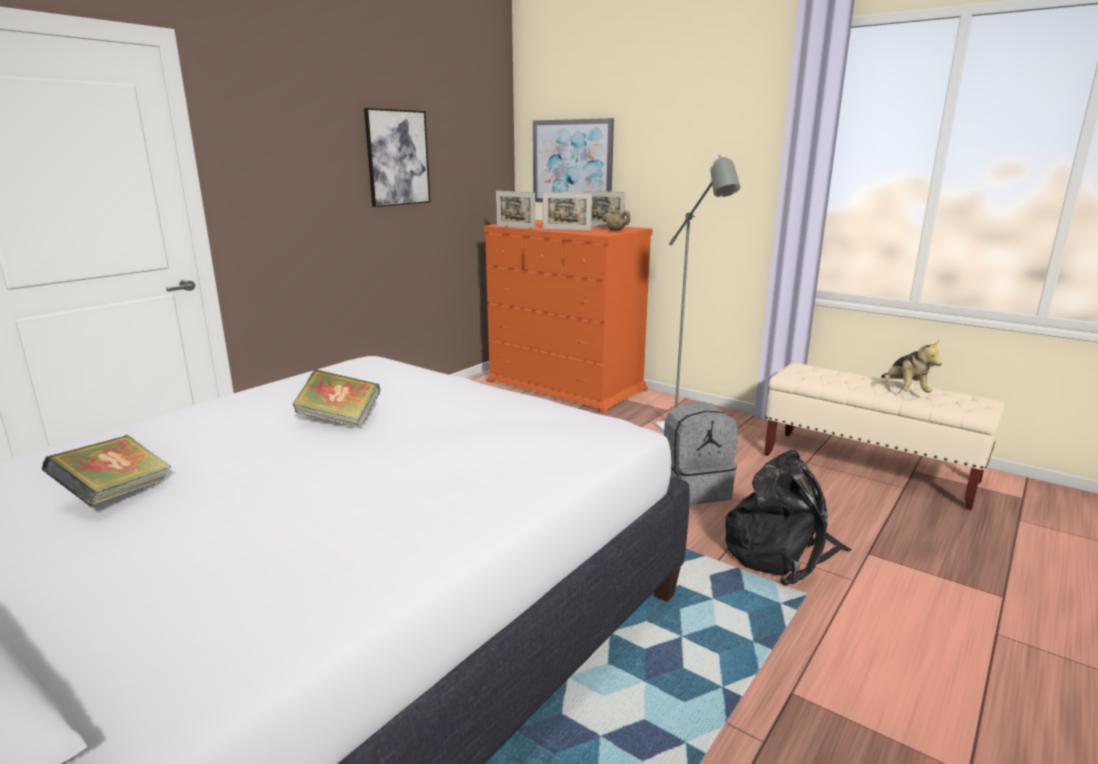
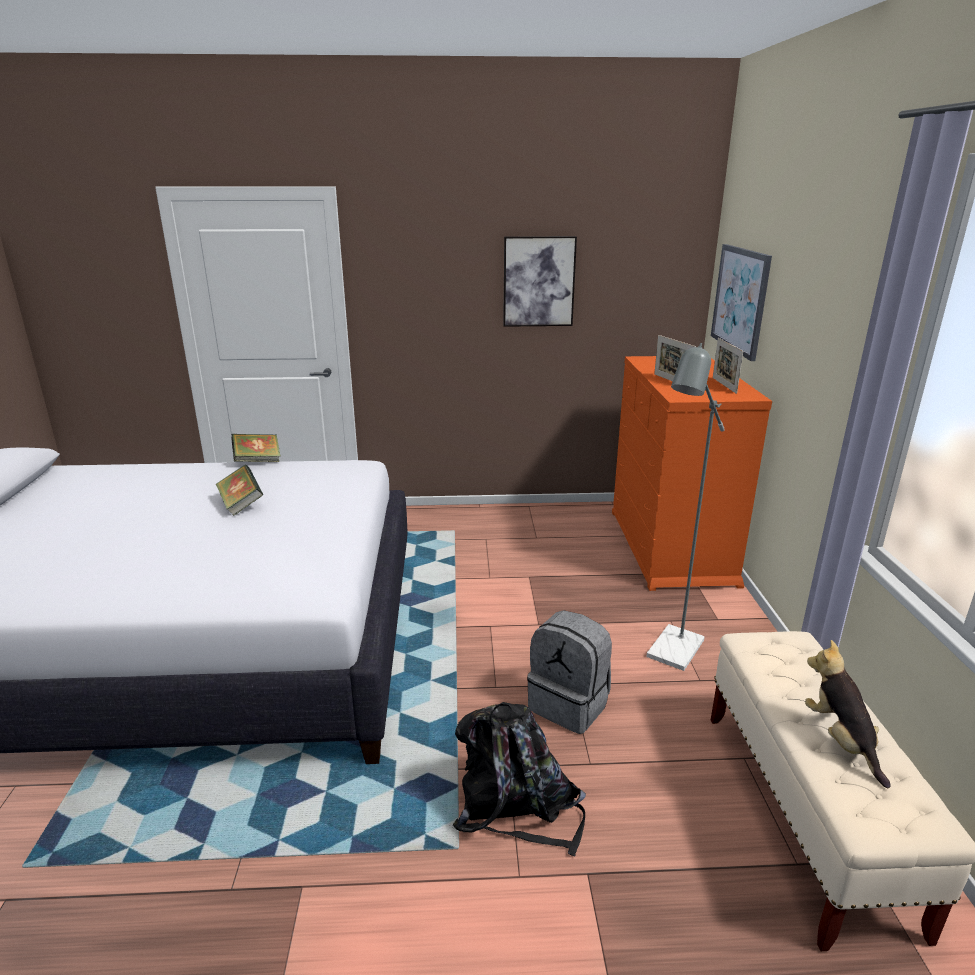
camera: 50 degrees right, 5 degrees up
(116, 495) = (95, 505): book -> book (258, 461)
(515, 227) = (639, 366): picture frame -> none
(616, 230) = (715, 394): beige teapot -> none
(904, 391) = (841, 740): plush toy -> plush toy turned 120 degrees clockwise

